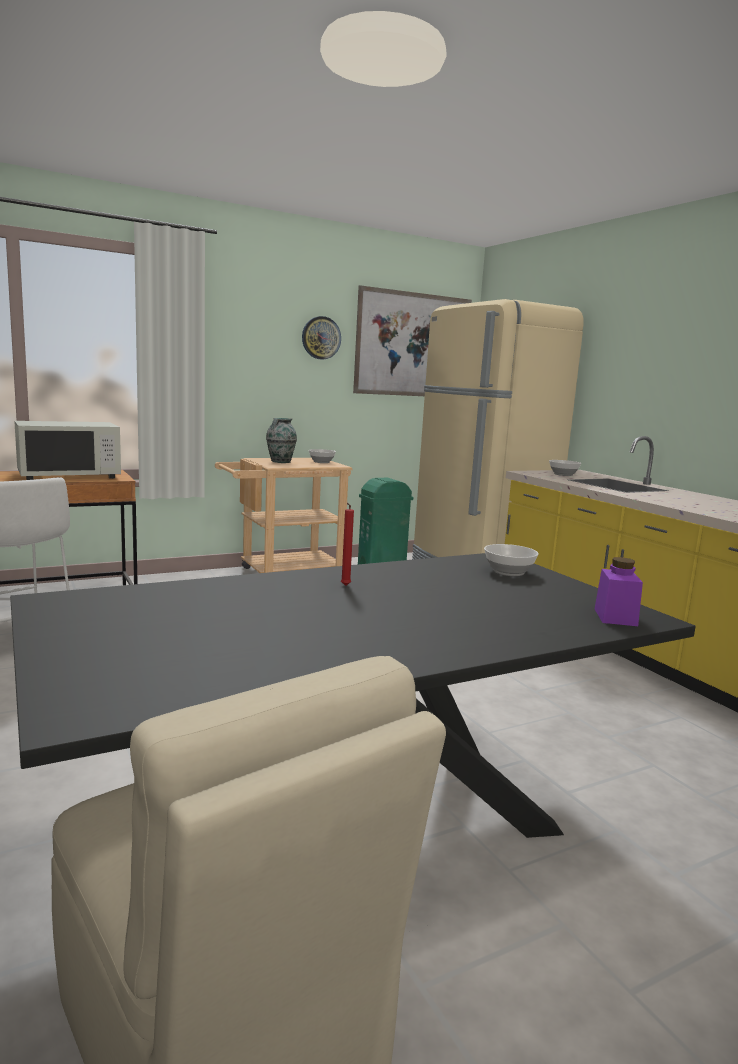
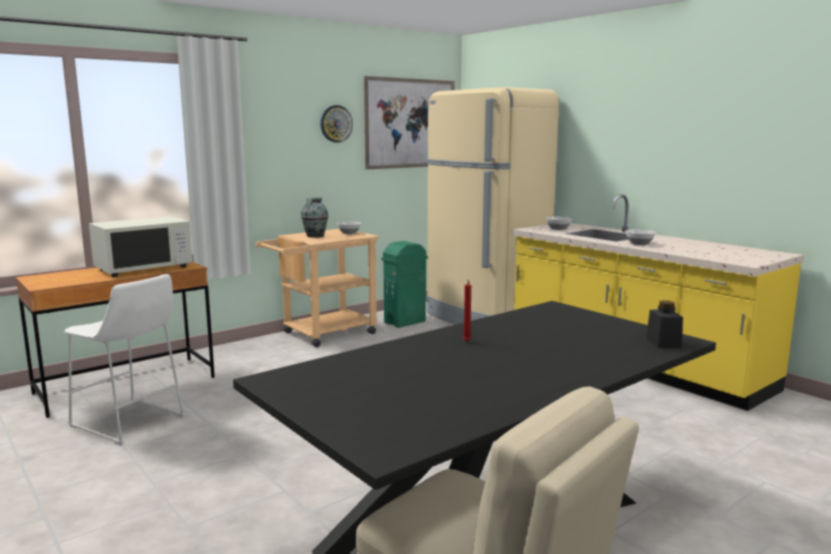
camera: 10 degrees left, 0 degrees up
(508, 572) = (569, 317): bowl -> bowl (639, 243)
(615, 617) = (663, 343): purple jar -> black jar

